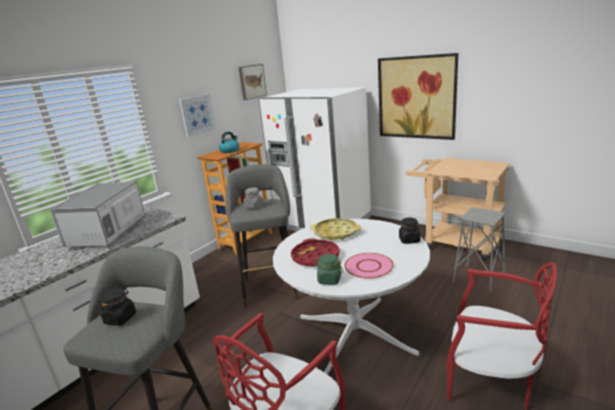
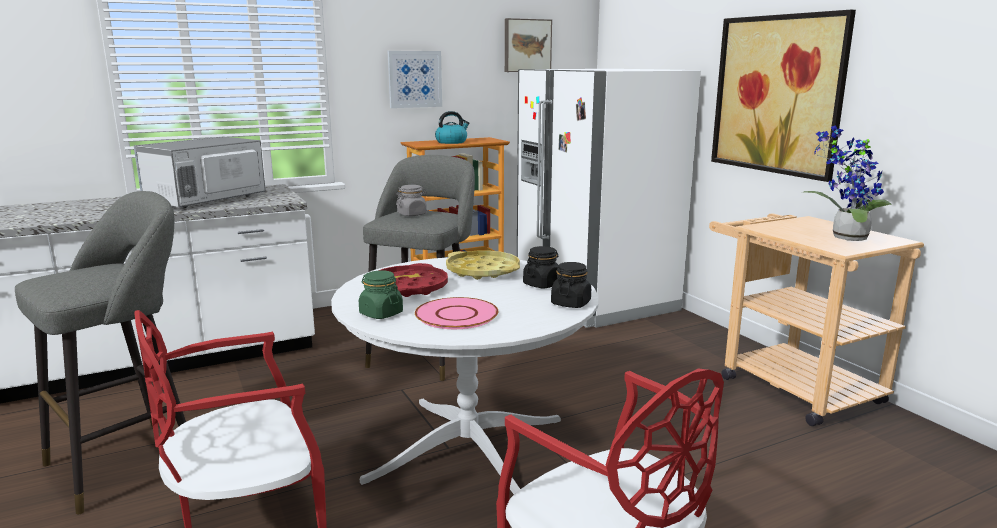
camera: 25 degrees right, 5 degrees down
(120, 318) = (90, 272): black jar -> black jar (542, 284)
(478, 167) = (844, 237): none -> potted plant
(478, 278) = (769, 448): grey stool -> none

